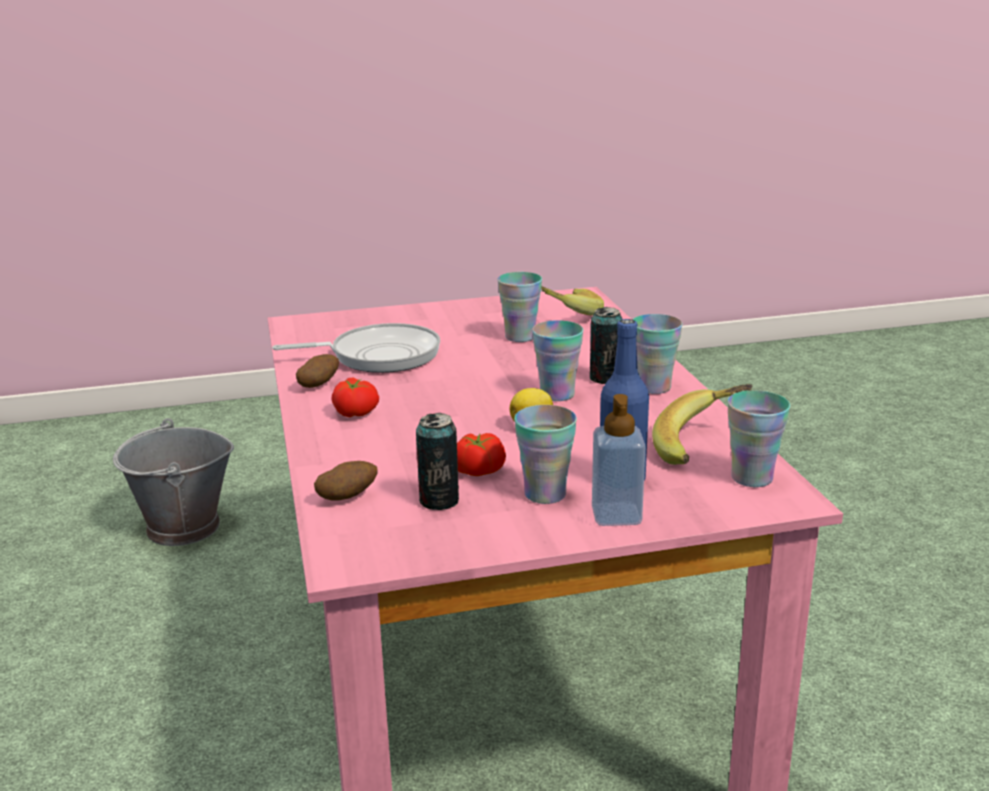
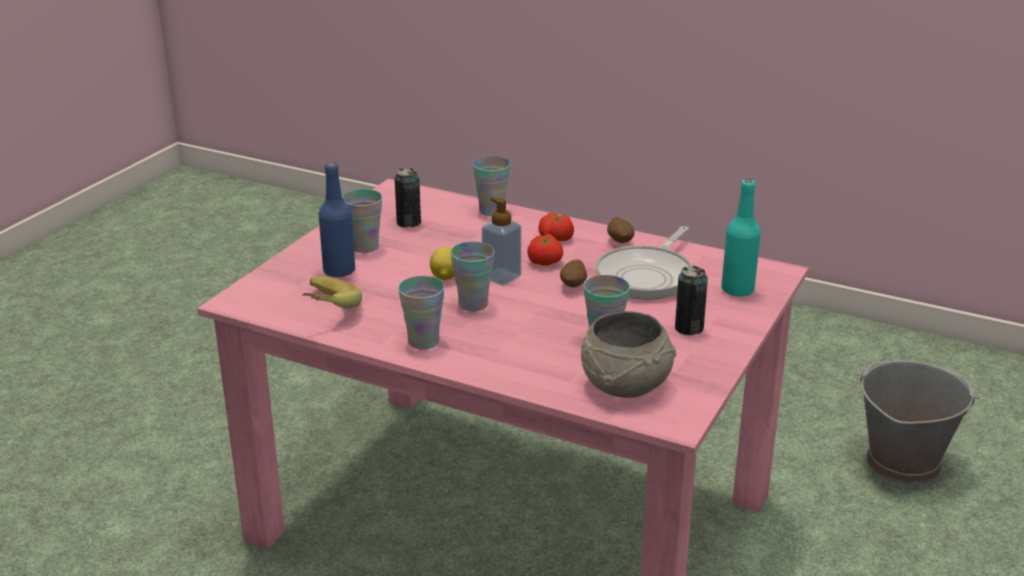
camera: 130 degrees right, 5 degrees up
(347, 497) = (452, 206): potato -> potato (573, 286)
(353, 324) = (737, 290): none -> turquoise bottle
(478, 470) = (421, 242): tomato -> tomato (545, 261)
(566, 315) = (626, 385): banana -> grey bowl
(605, 378) = (469, 333): can -> can (689, 328)
(616, 515) = (313, 254): soap dispenser -> soap dispenser (501, 277)
(752, 478) = (269, 304): cup -> cup (491, 211)

